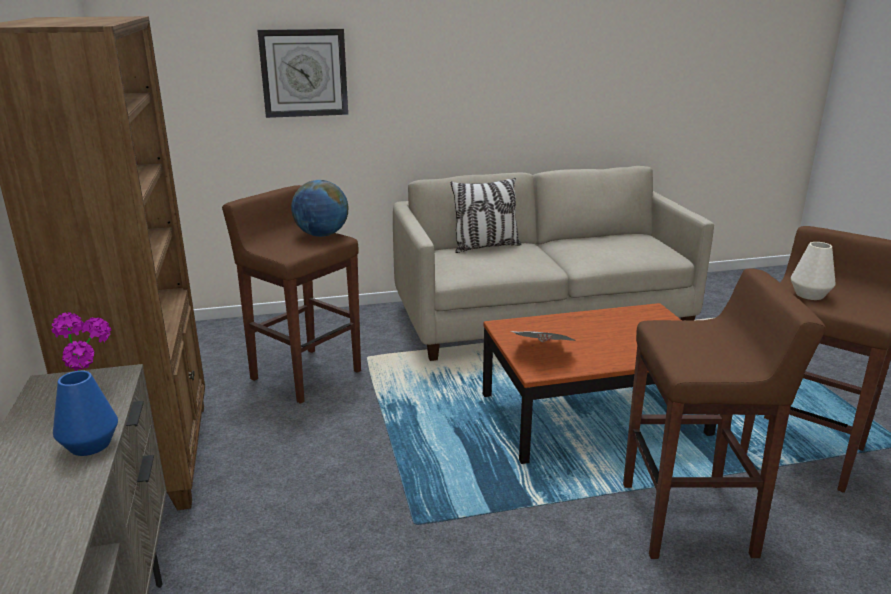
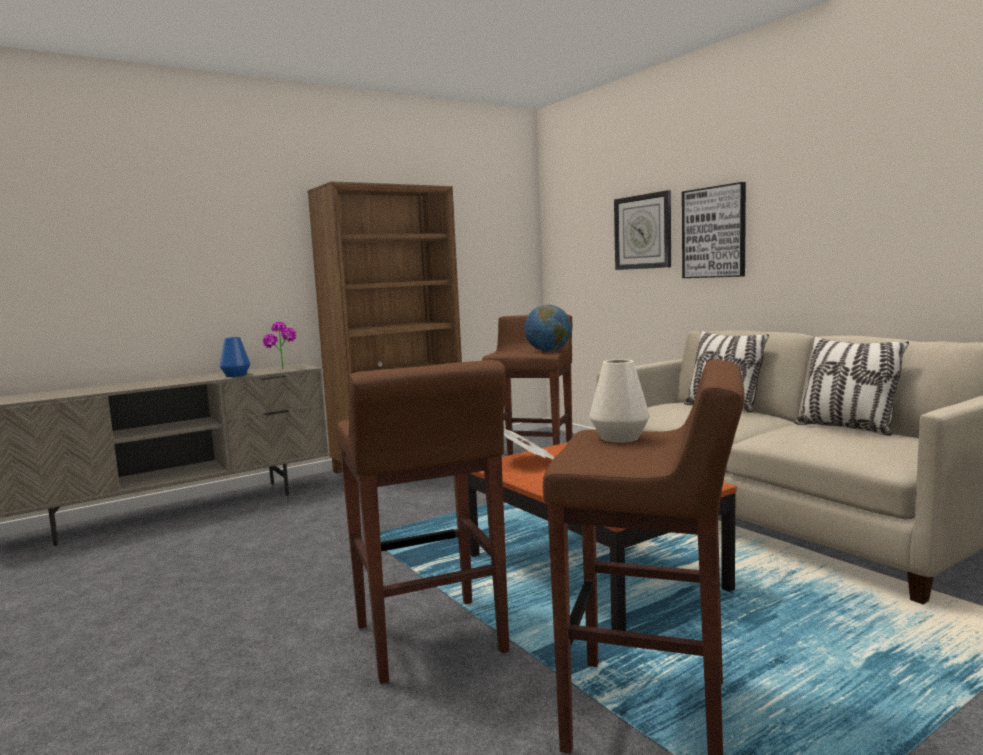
camera: 70 degrees right, 15 degrees down
(401, 79) = (714, 232): none -> picture
(592, 239) = (846, 428): none -> pillow

